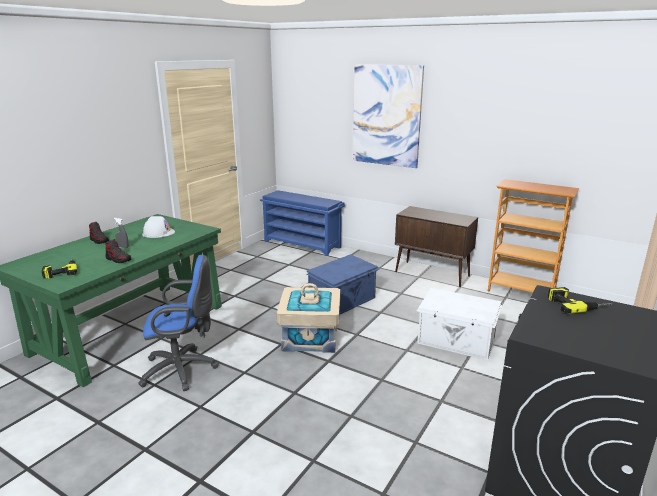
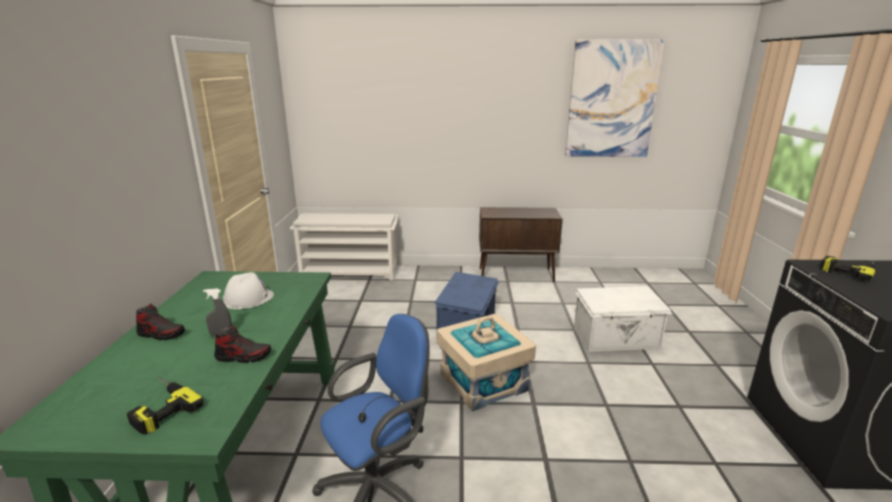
camera: 30 degrees left, 0 degrees up
(303, 244) = (350, 272): blue shoe rack -> white shoe rack
(386, 116) = (446, 109): picture -> picture (611, 100)
(521, 292) = (605, 274): bookcase -> none

